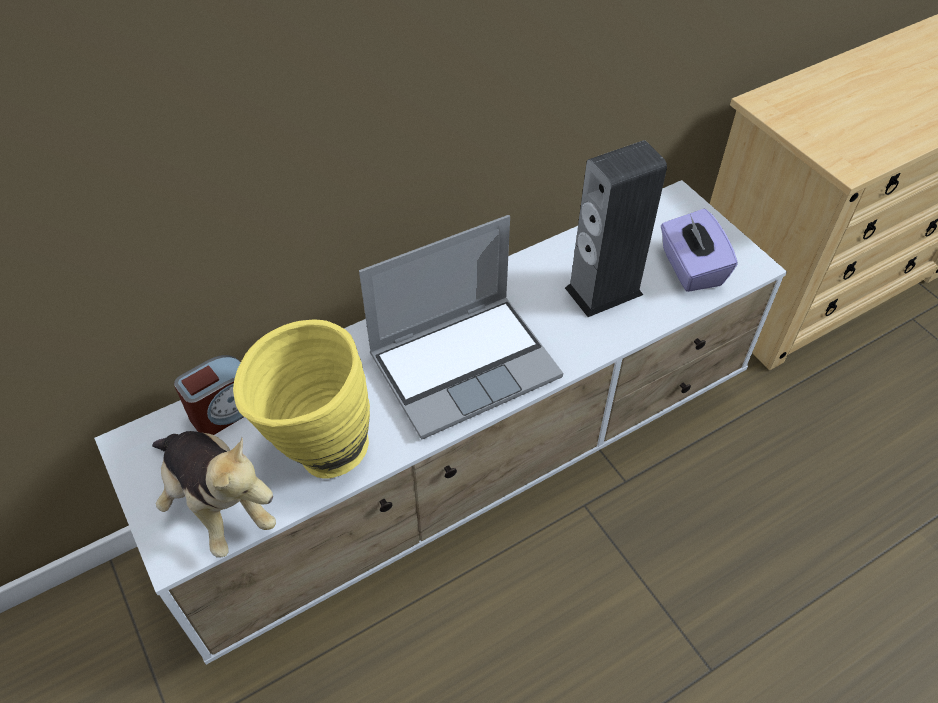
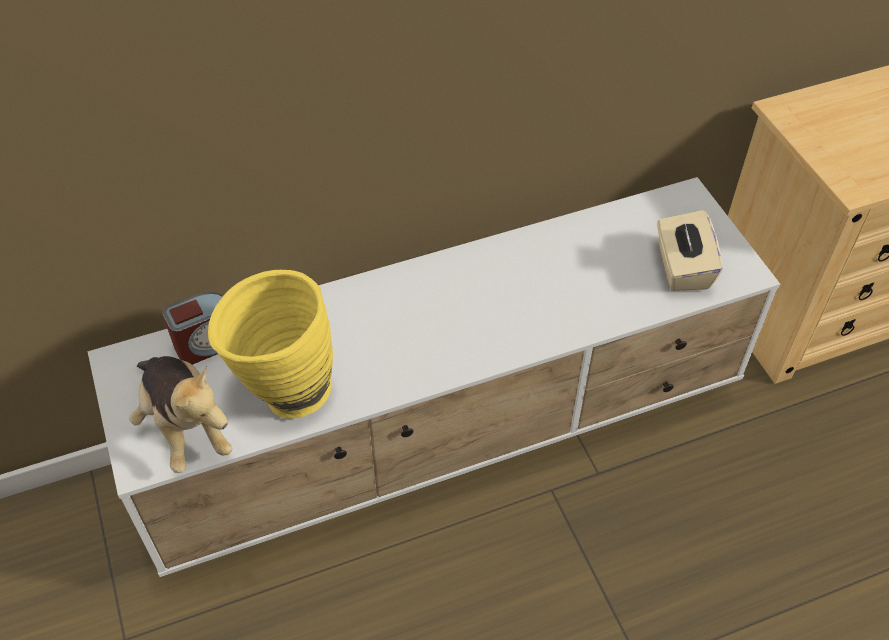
camera: 10 degrees right, 0 degrees up
(465, 364) = (438, 331): laptop -> none
(603, 291) = (589, 279): speaker -> none
(690, 268) = (682, 268): purple tissue box -> beige tissue box

